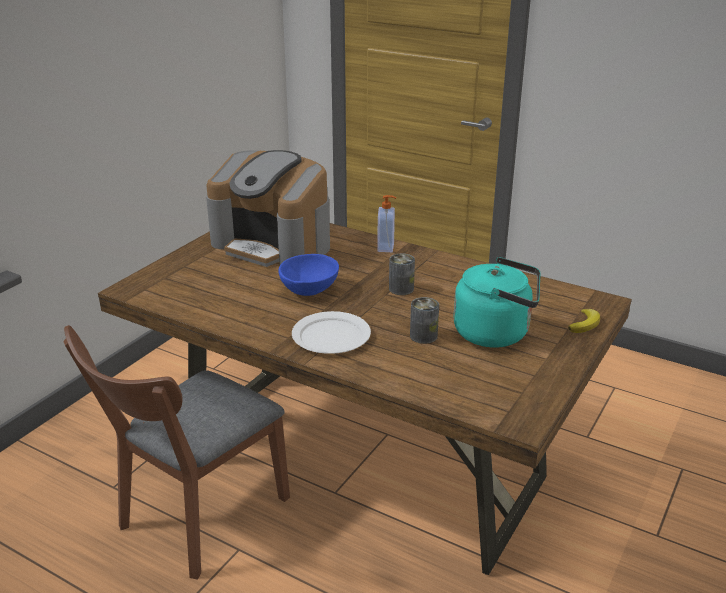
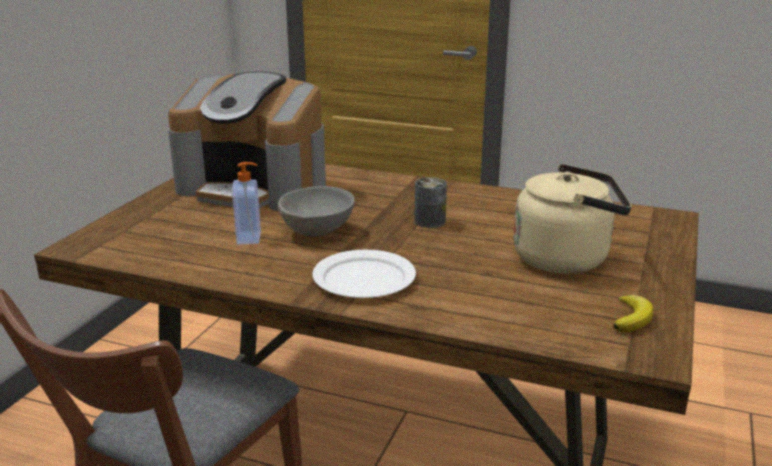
camera: 10 degrees left, 5 degrees down
(310, 291) = (318, 232): blue bowl -> grey bowl
(386, 247) = (393, 182): soap dispenser -> soap dispenser (250, 238)
(423, 336) = (480, 269): can -> none
(496, 333) = (566, 258): turquoise kettle -> beige kettle
(585, 324) = (663, 241): banana -> banana (632, 317)

